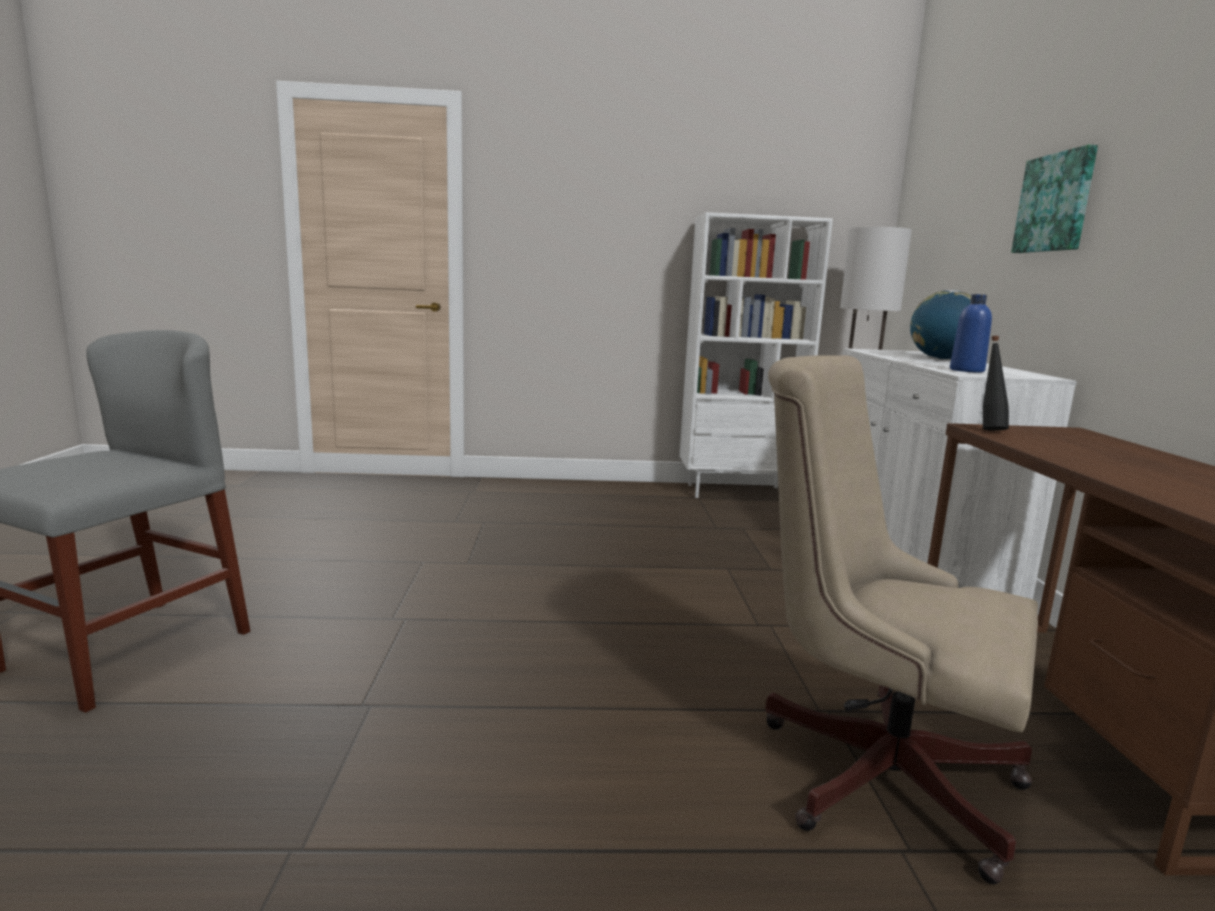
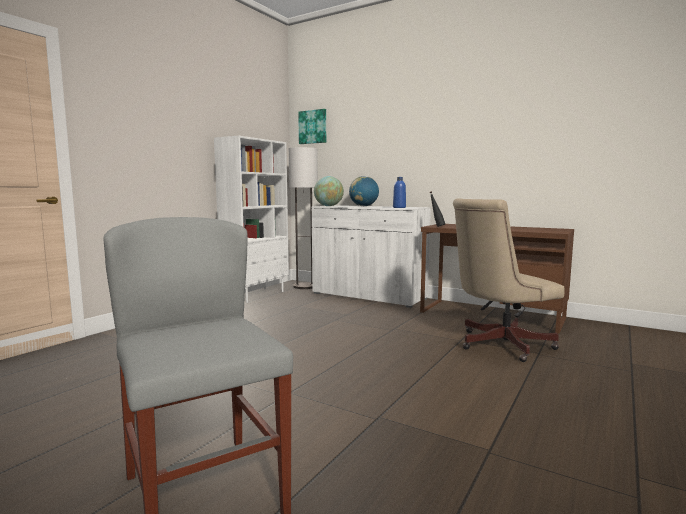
camera: 55 degrees left, 5 degrees down
(874, 351) = (328, 206): none -> globe
(1056, 203) = (402, 142): picture -> picture (313, 127)

